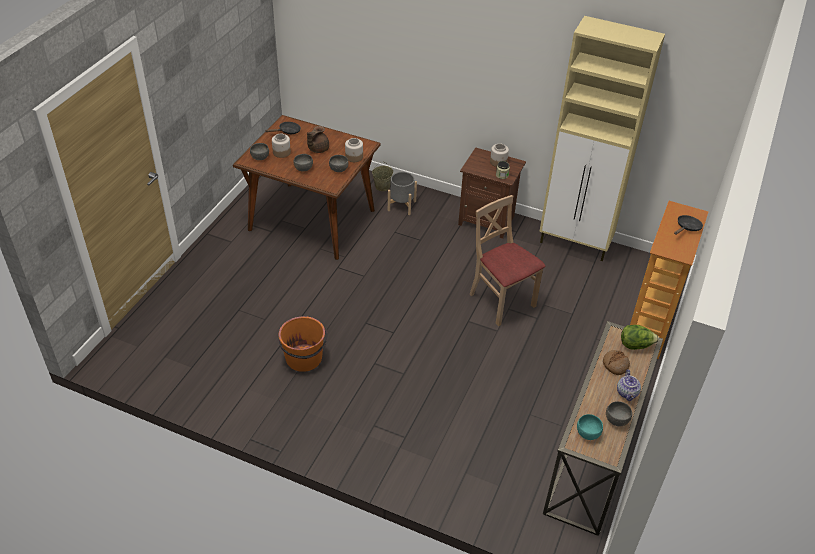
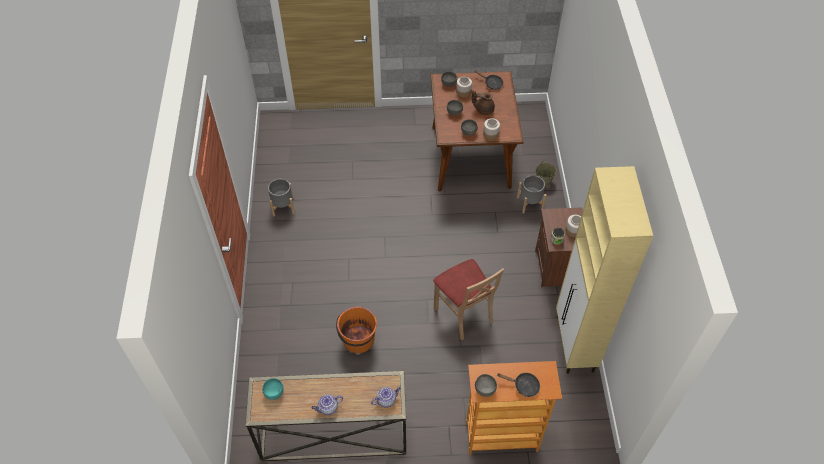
camera: 65 degrees right, 10 degrees up
(256, 395) = (283, 207): none -> grey planter
(304, 358) = (329, 217): orange bucket -> orange bucket (358, 340)
(501, 301) = (464, 314): beige chair -> beige chair turned 120 degrees clockwise
(615, 365) = (355, 391): bread -> none
(616, 419) = (296, 408): grey bowl -> grey bowl (485, 389)
(635, 345) = (386, 400): lettuce -> teapot

